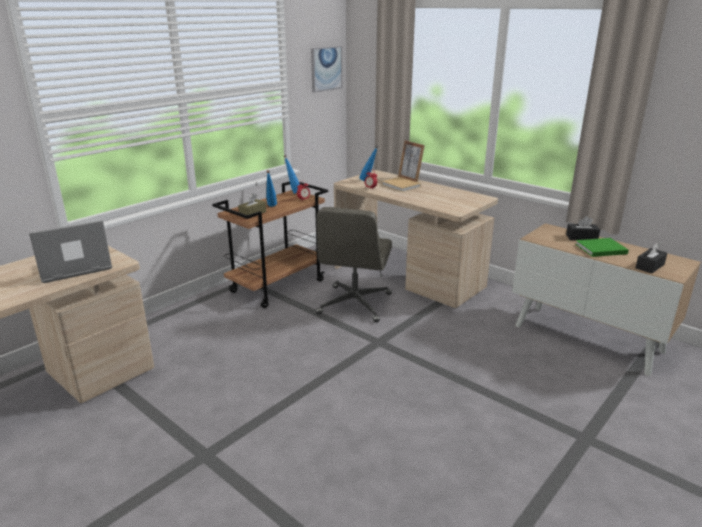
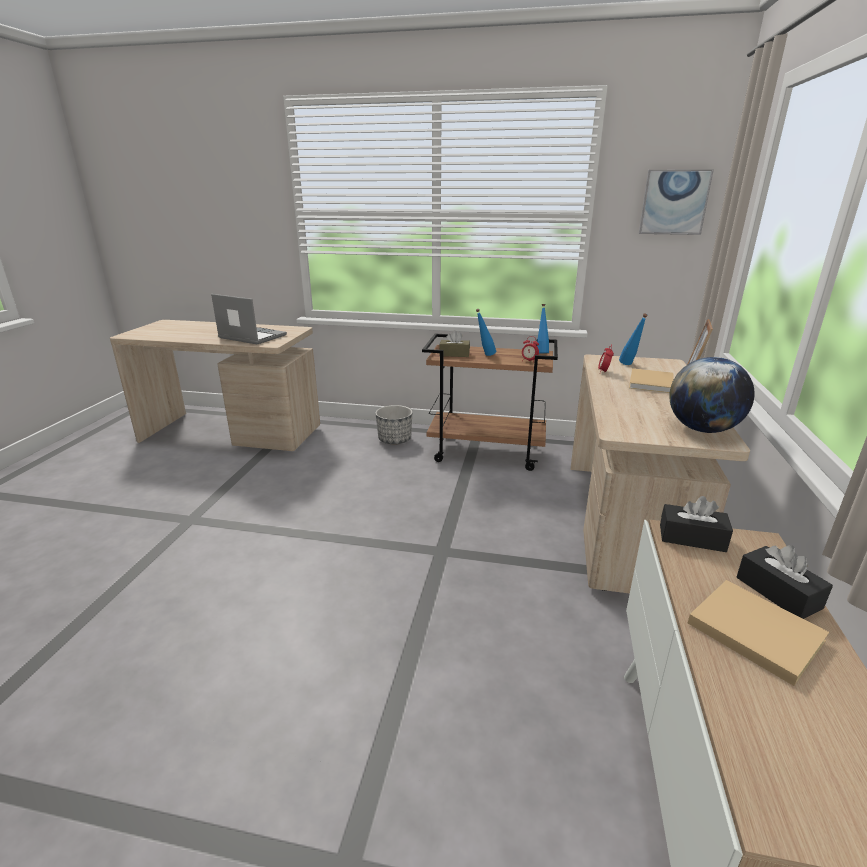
camera: 60 degrees right, 0 degrees up
(203, 314) = (395, 440): none -> planter
(354, 304) = (506, 507): grey office chair -> none
(469, 197) = (702, 429): none -> globe
(599, 249) = (751, 630): green book -> beige book
(649, 266) = (768, 744): black tissue box -> black tissue box (692, 538)

